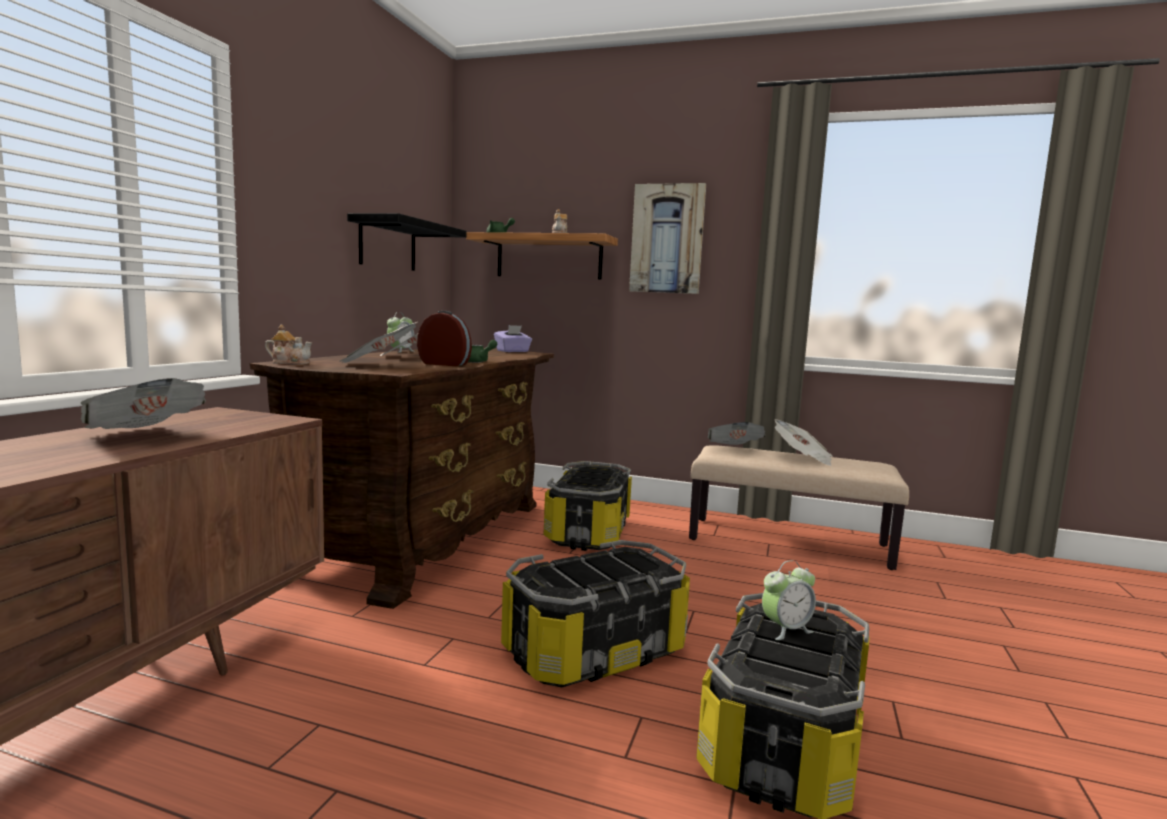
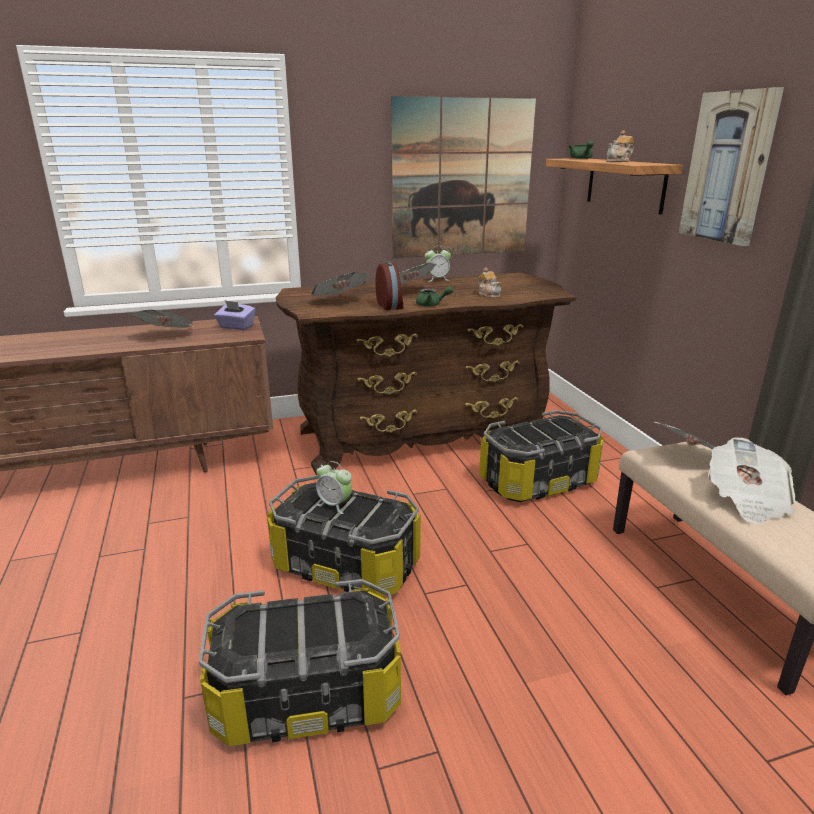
camera: 55 degrees right, 15 degrees up
(290, 363) = (300, 291): teapot -> teapot (489, 295)
(388, 245) = (462, 179): black shelf -> picture
(512, 351) = (543, 288): purple tissue box -> purple tissue box (236, 327)
(786, 629) = (325, 617): alarm clock -> alarm clock (334, 505)

